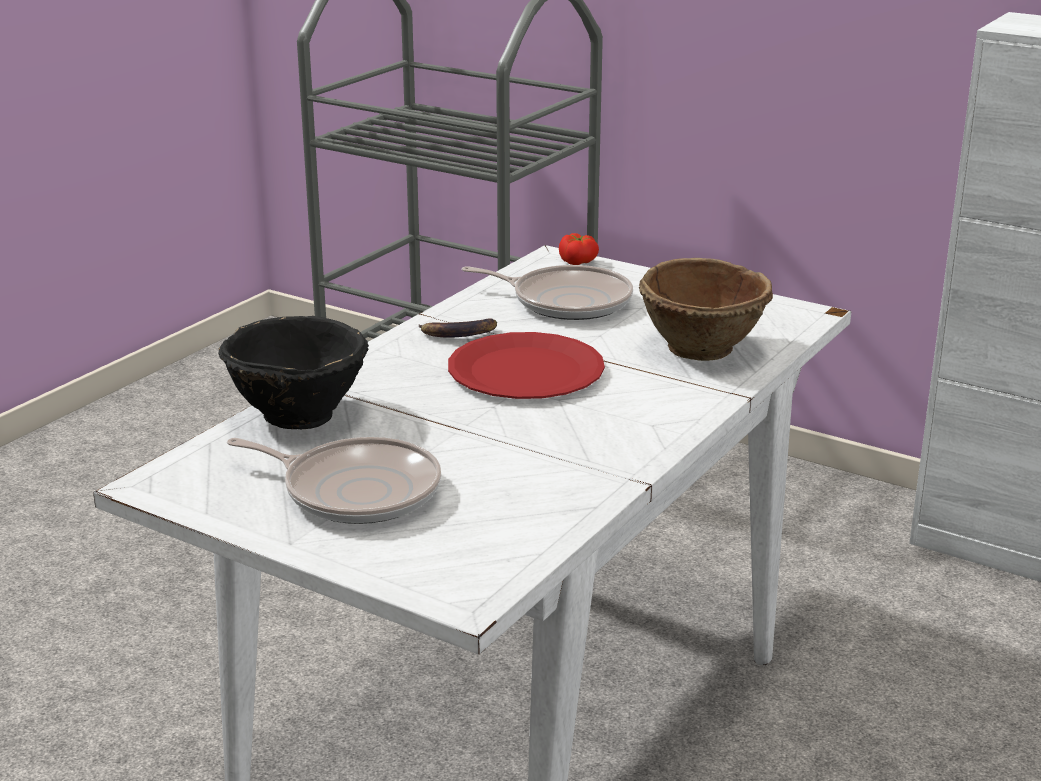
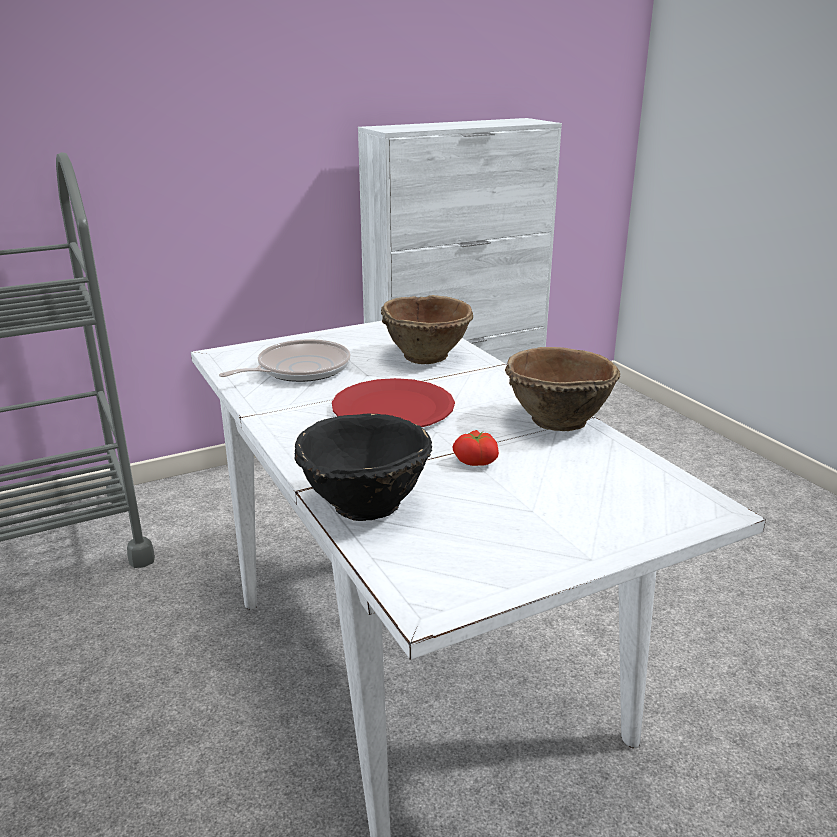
camera: 60 degrees left, 0 degrees up
(355, 490) = (524, 512): frying pan -> none
(458, 333) = (299, 413): banana -> none
(578, 262) = (241, 350): tomato -> tomato (476, 460)
(607, 463) = (557, 420): none -> brown bowl

